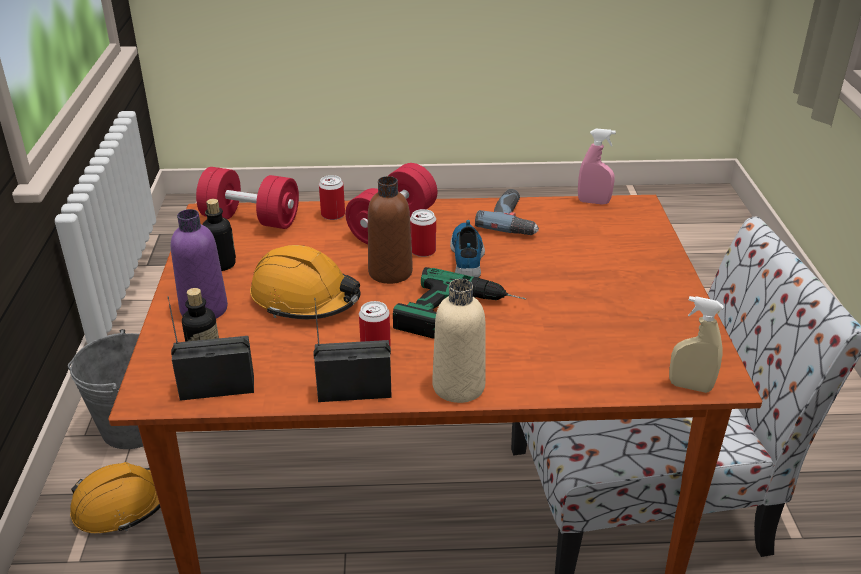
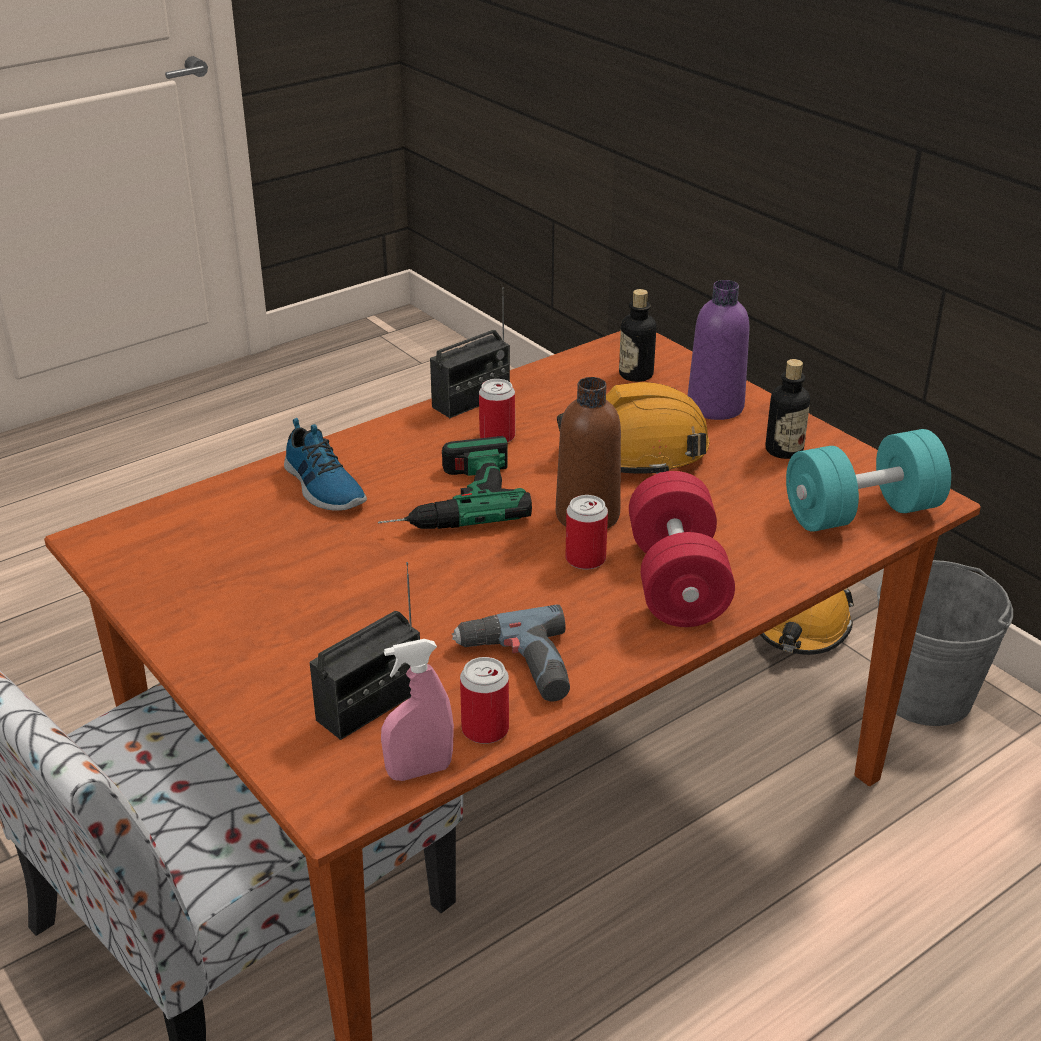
camera: 145 degrees right, 0 degrees up
(217, 387) = (591, 363): radio -> radio (370, 705)
(250, 219) = (862, 513): red dumbbell -> turquoise dumbbell
(333, 215) = (777, 563): can -> can (485, 729)
(458, 386) = (378, 436): beige bottle -> none
(468, 256) = (519, 576): shoe -> shoe (322, 487)
(690, 386) = (132, 519): beige spray bottle -> none

